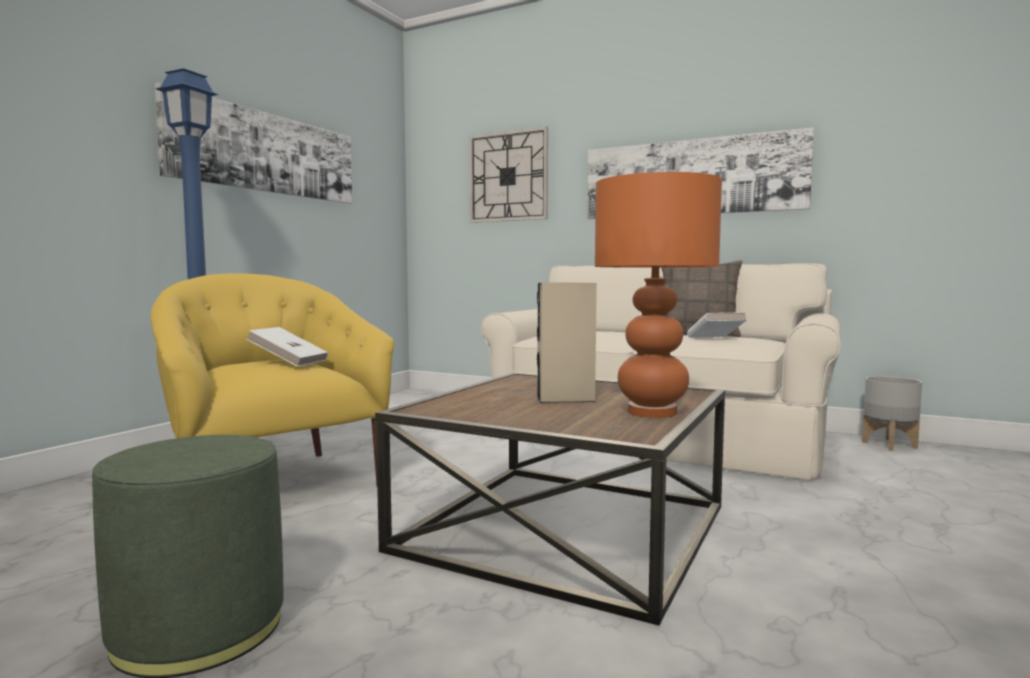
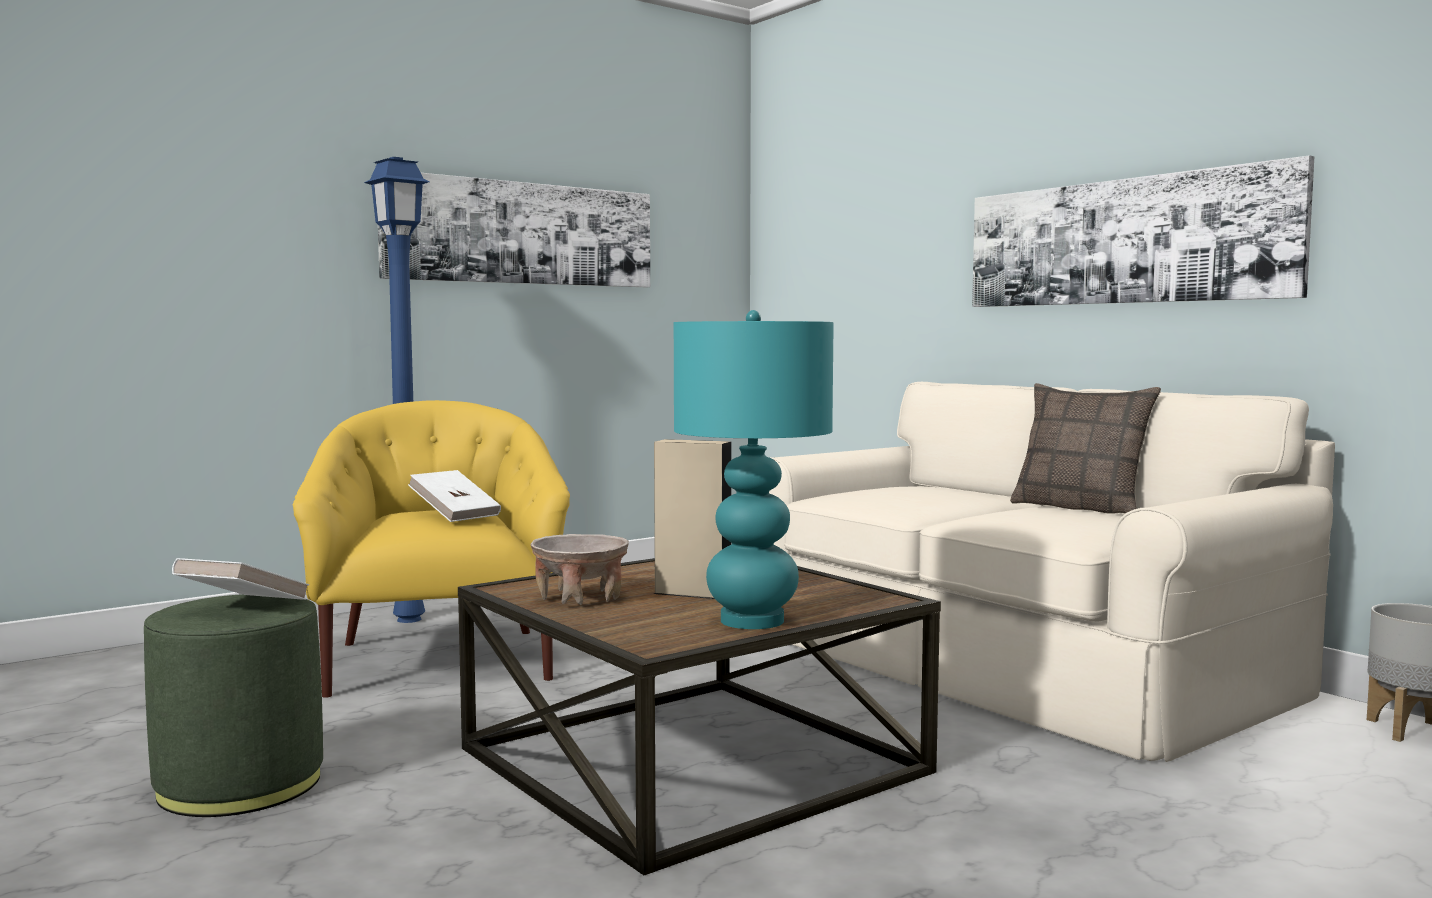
camera: 25 degrees right, 0 degrees up
(494, 411) = (580, 598): none -> beige bowl
(508, 176) = (873, 239): wall clock -> none
(651, 412) = (751, 620): orange table lamp -> turquoise table lamp
(715, 339) = (1068, 518): white book -> white book (243, 607)

